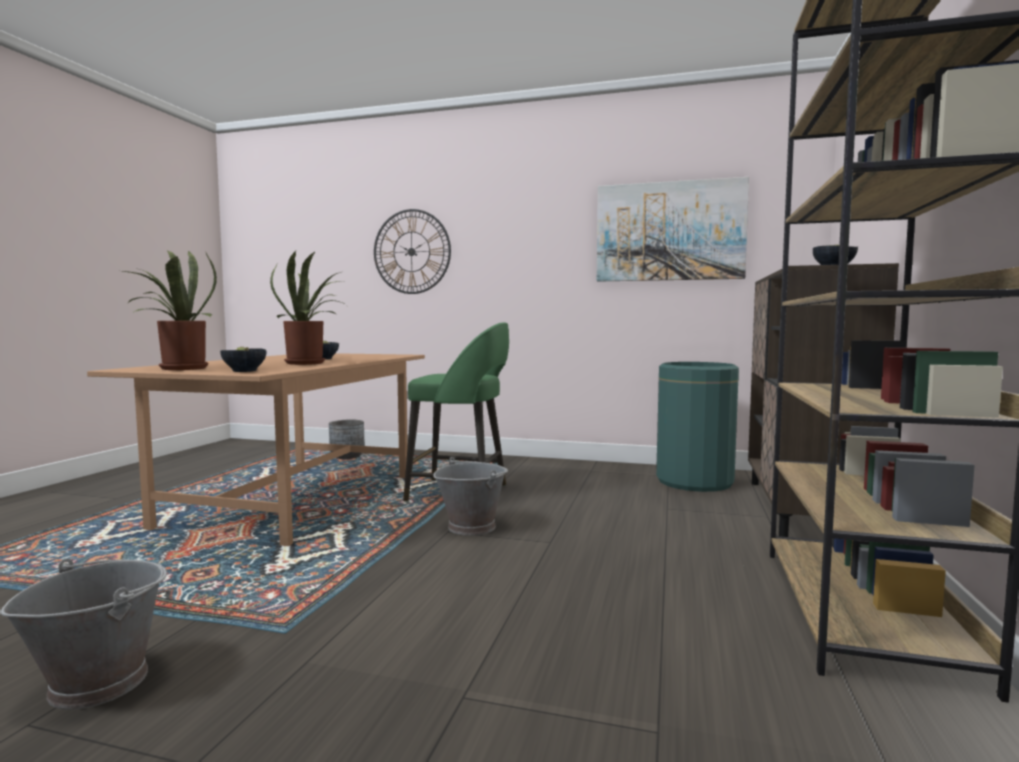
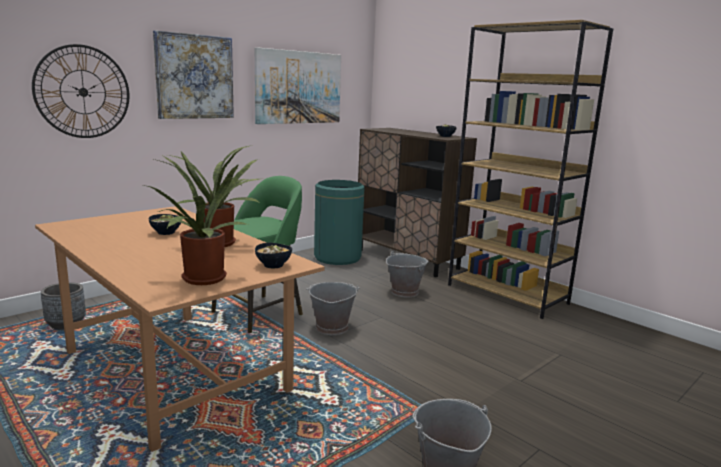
camera: 60 degrees left, 10 degrees up
(519, 229) = (194, 77): none -> picture
(667, 535) = (404, 292): none -> grey bucket

